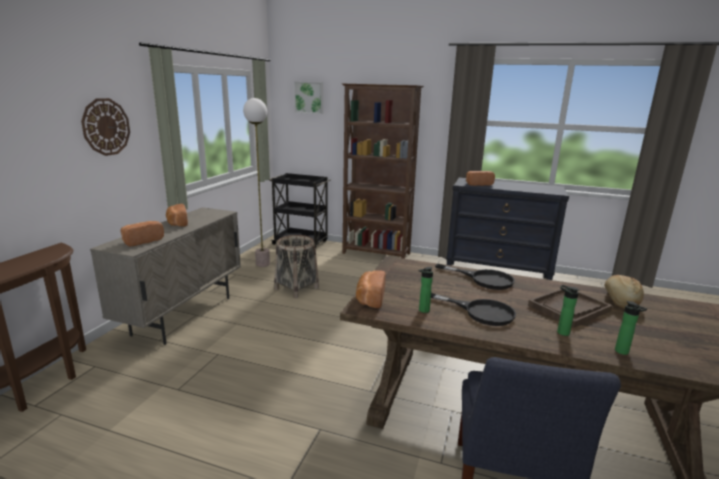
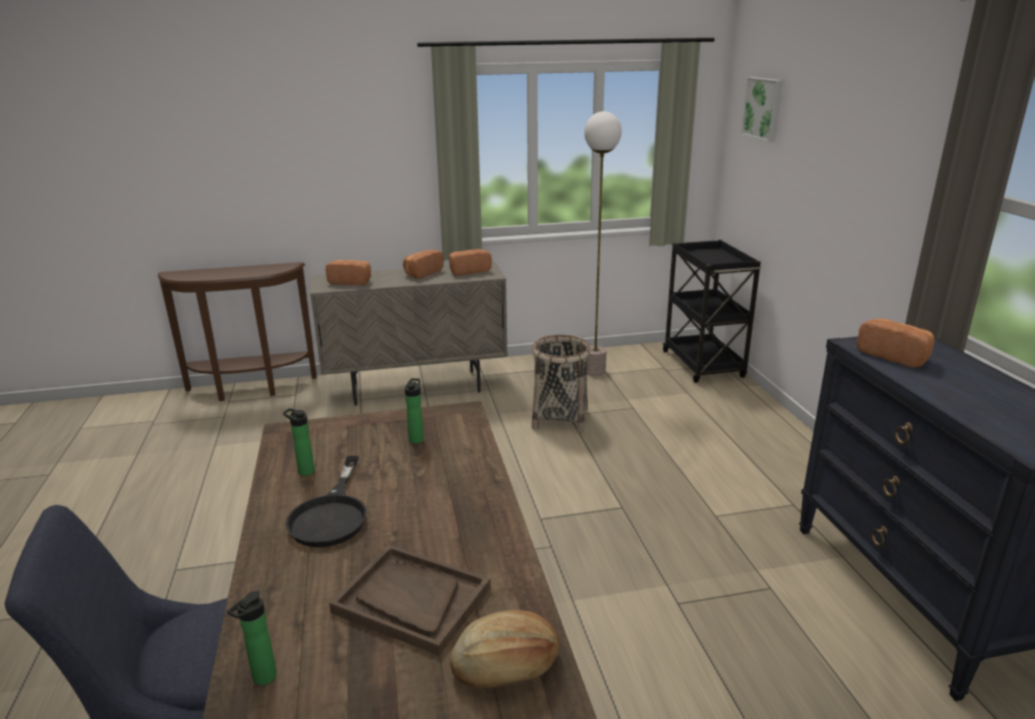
camera: 60 degrees right, 5 degrees up
(106, 127) = (372, 145): wall clock -> none
(369, 299) = (316, 429): bread -> bread (469, 271)
(376, 254) = (776, 432): brown bookcase -> none
(484, 279) = (467, 495): black frying pan -> none
(561, 332) = (304, 600): bottle -> bottle (417, 438)

